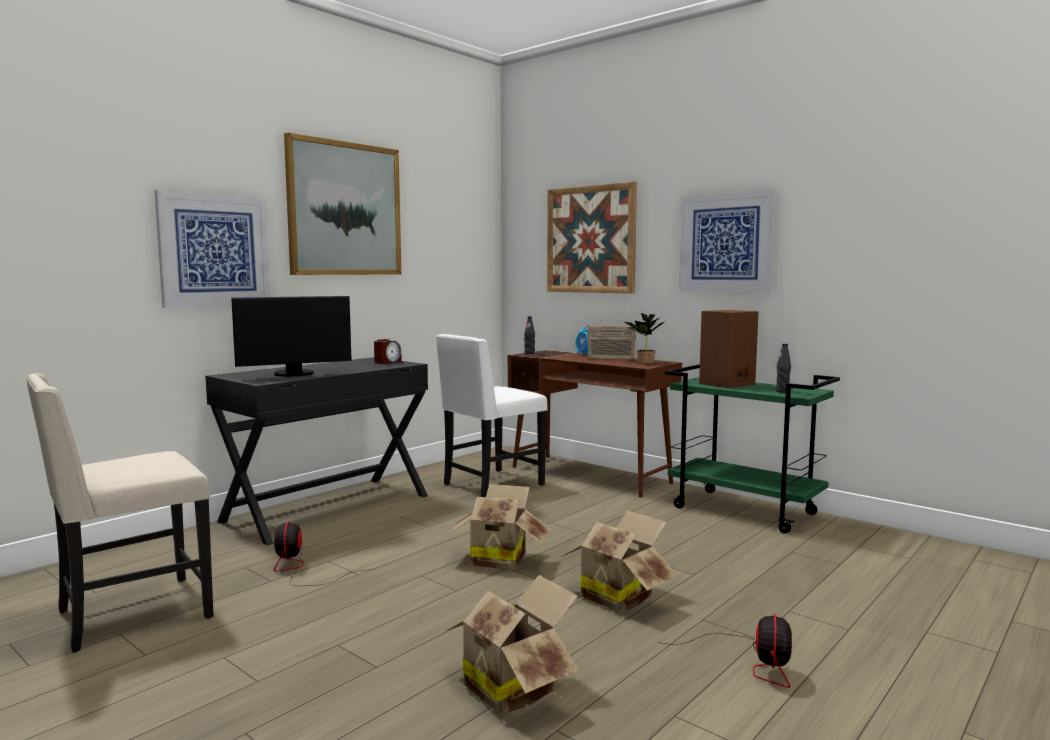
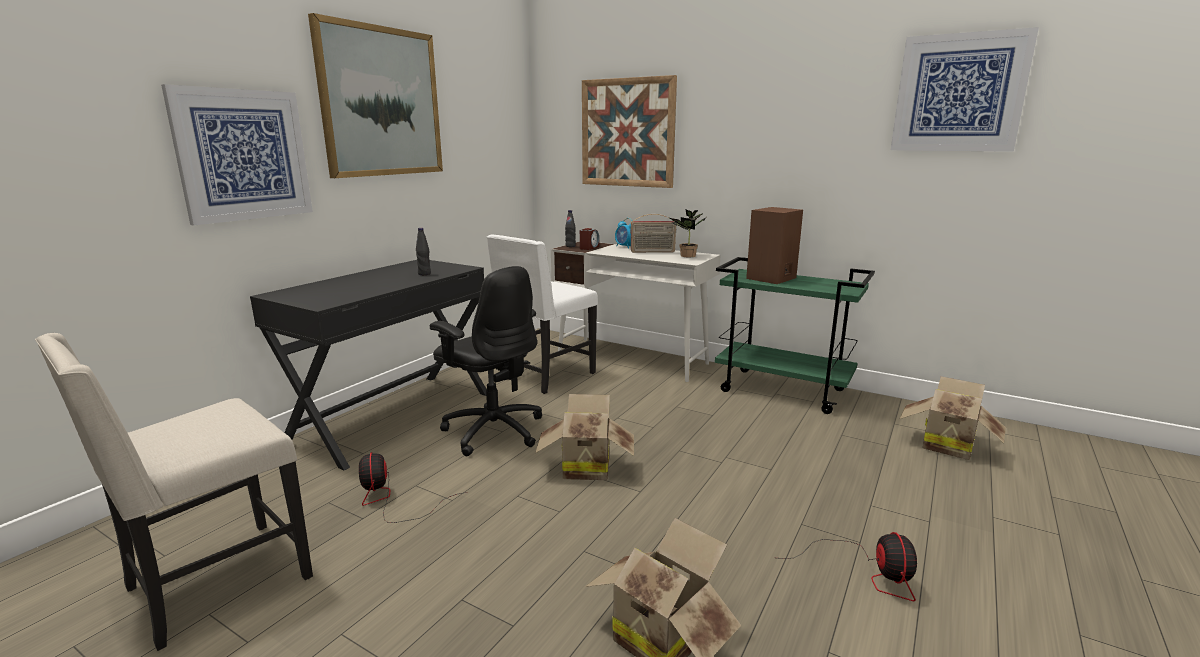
camera: 10 degrees left, 10 degrees up
(294, 374) = (351, 290): monitor -> none
(387, 362) = (440, 266): alarm clock -> alarm clock (589, 248)
(419, 525) = (493, 430): none -> black office chair
(590, 475) = (632, 358): brown desk -> white desk
(618, 596) = (714, 503): cardboard box -> cardboard box (946, 445)
(726, 243) = (768, 141): picture -> picture (959, 93)
(782, 391) = (827, 287): black bottle -> black bottle (424, 274)

